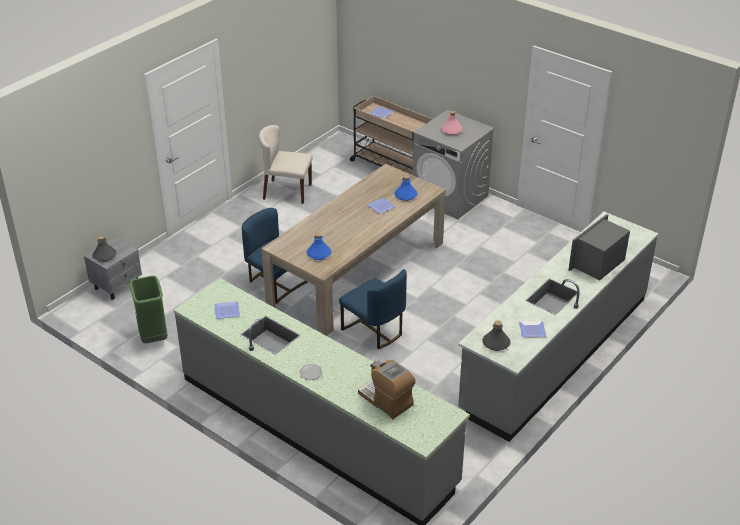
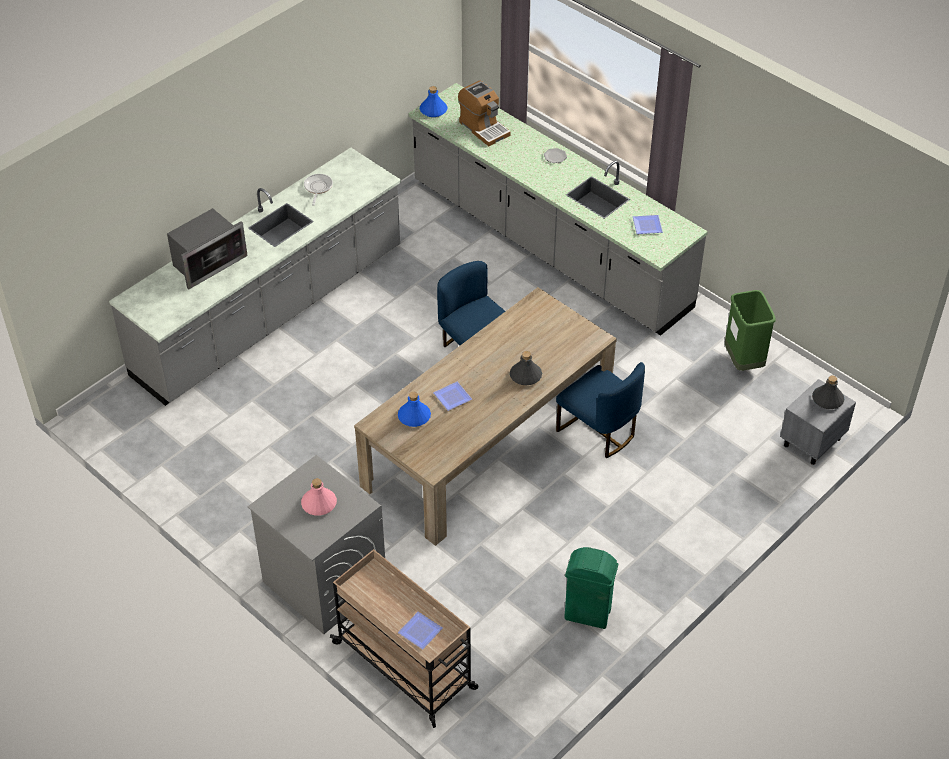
camera: 175 degrees left, 10 degrees up
(287, 192) = (588, 615): beige chair -> green trash can
(319, 254) = (542, 324): blue bottle -> blue bottle (433, 110)
(496, 343) = (361, 176): grey bottle -> grey bottle (525, 376)
(533, 329) = (317, 188): plate -> frying pan

